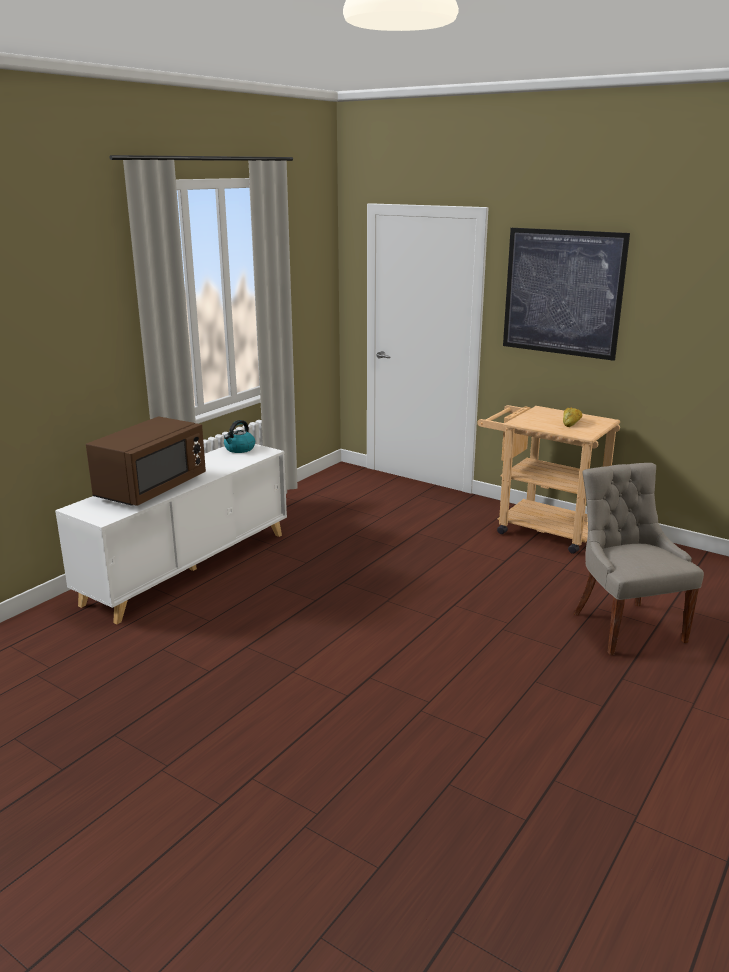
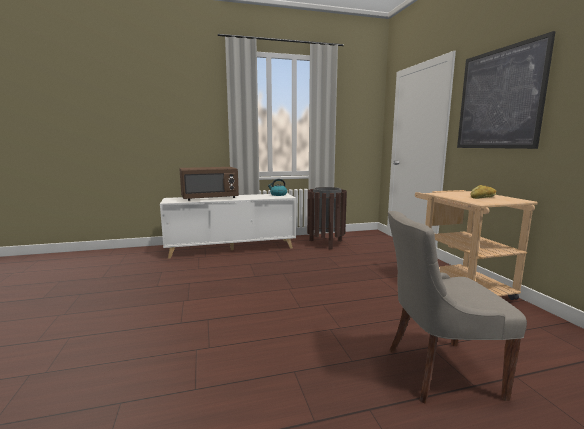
camera: 40 degrees right, 10 degrees down
(314, 511) = (326, 243): none -> brown trash can
(625, 626) = (438, 371): grey chair -> grey chair turned 120 degrees counterclockwise

